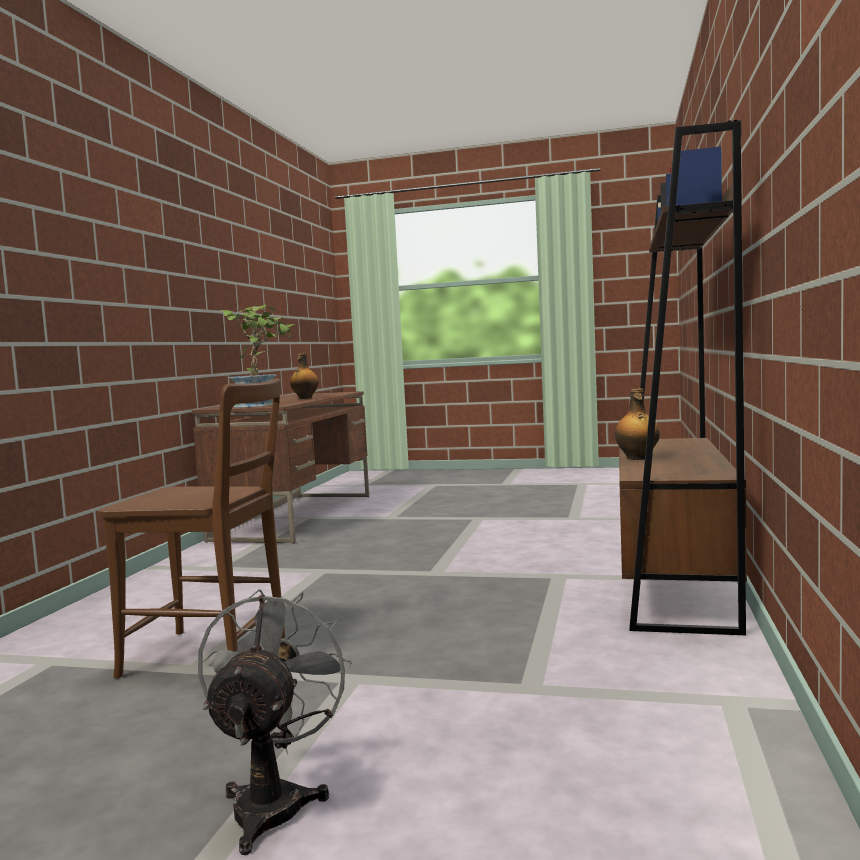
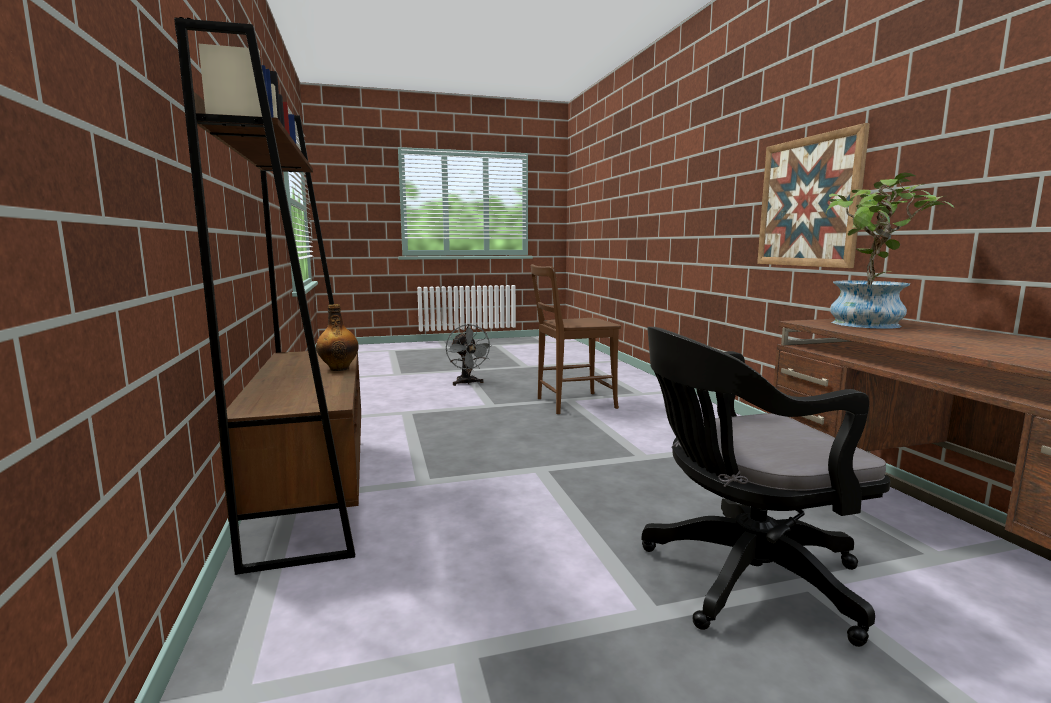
camera: 150 degrees right, 5 degrees up
(116, 308) = (808, 202): none -> picture
(305, 398) = (974, 346): bottle -> none
(416, 520) = (741, 579): none -> black office chair

